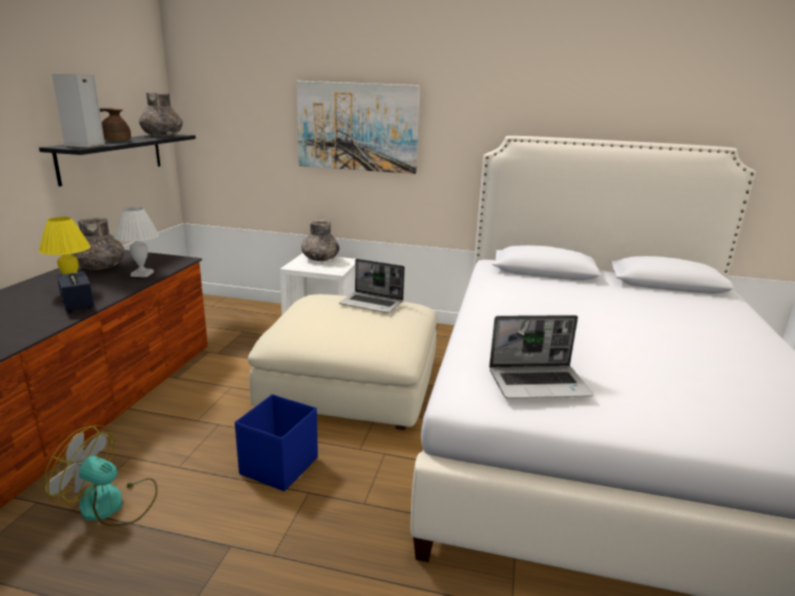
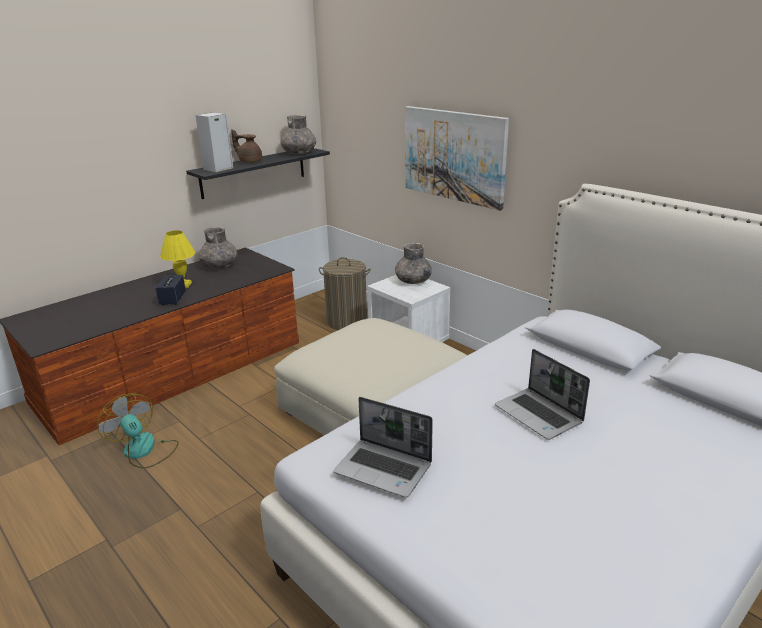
camera: 35 degrees right, 5 degrees up
(142, 274) = (237, 278): white table lamp -> none
(242, 318) = (347, 321): none -> laundry basket
(278, 466) = (257, 463): blue storage box -> none
(372, 303) = (405, 341): laptop -> laptop (539, 415)

